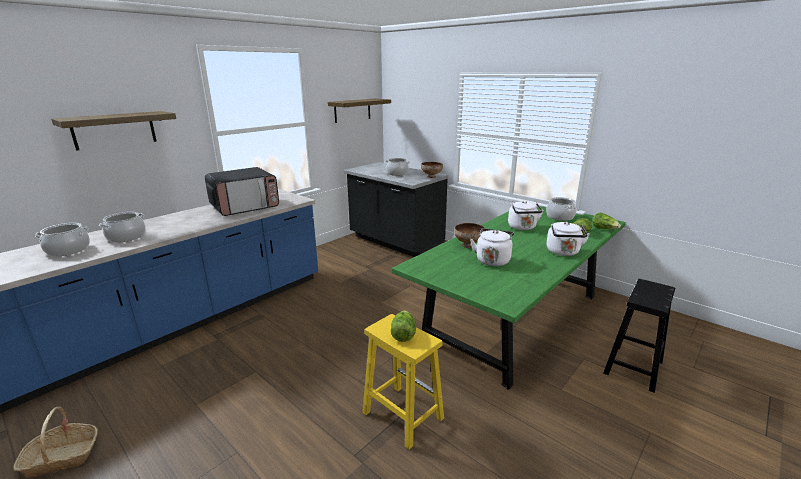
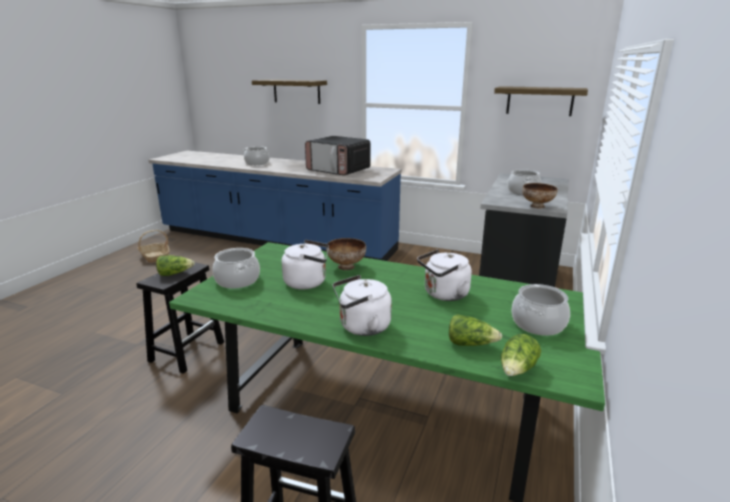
camera: 70 degrees right, 0 degrees up
(68, 250) = (232, 160): cooking pot -> cooking pot (238, 280)
(401, 415) = (187, 351): yellow stool -> black stool

